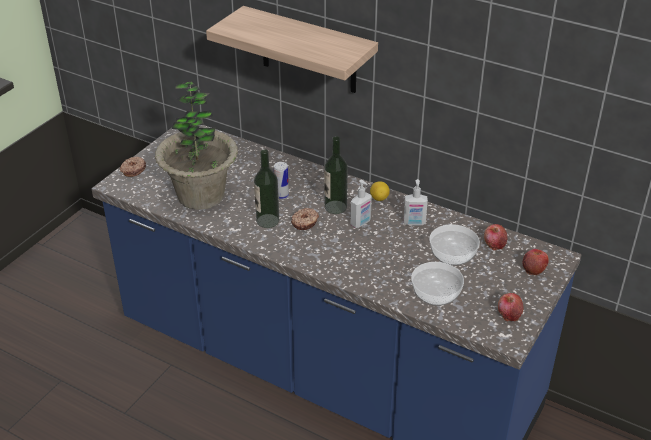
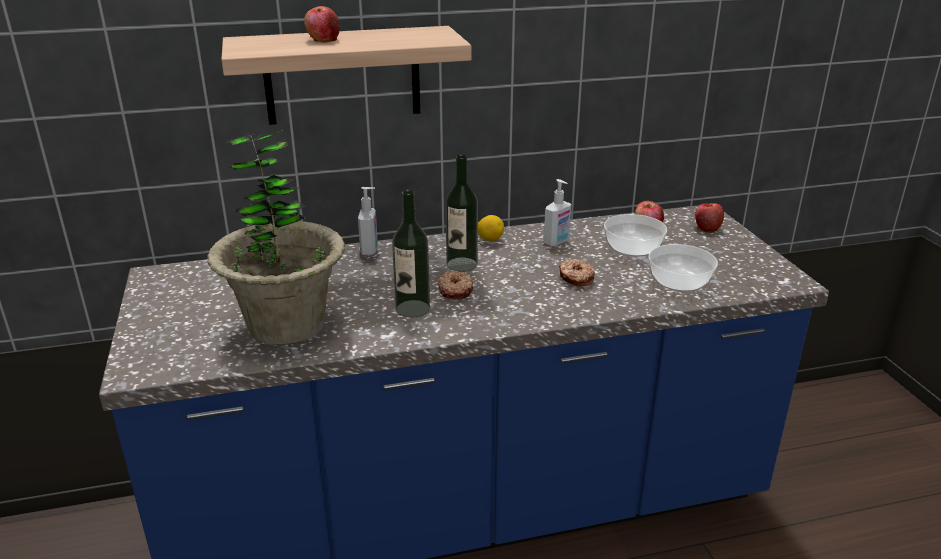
camera: 45 degrees left, 10 degrees down
(133, 170) = (139, 344): donut -> donut (576, 278)
(281, 196) = (387, 281): can -> none
(361, 223) = (510, 265): soap dispenser -> soap dispenser (370, 250)
(509, 315) = (757, 266): apple -> apple (323, 39)

